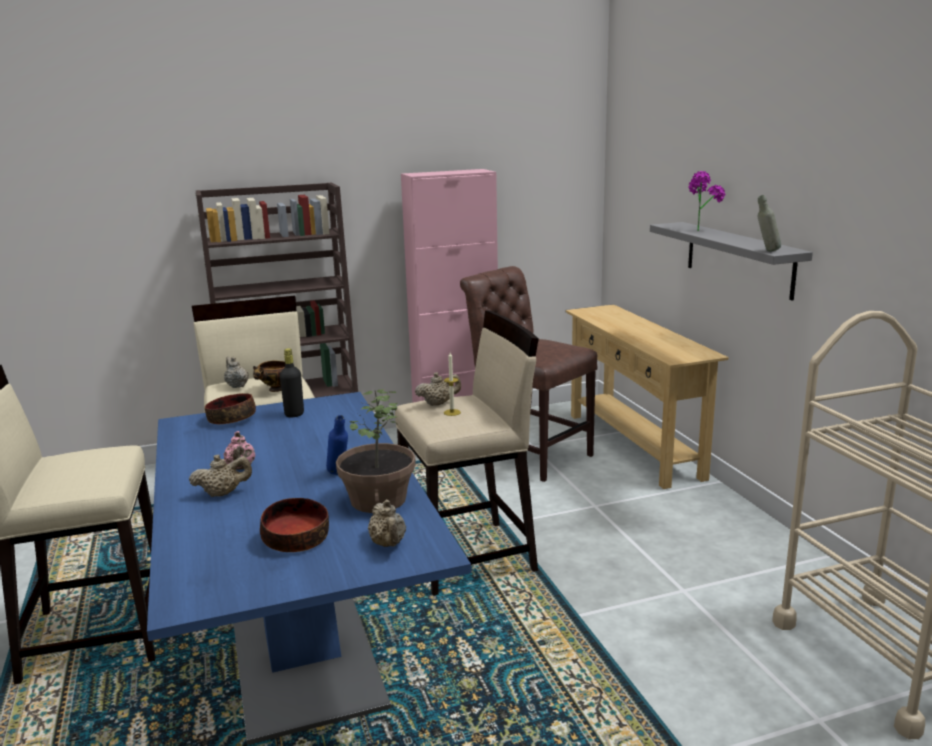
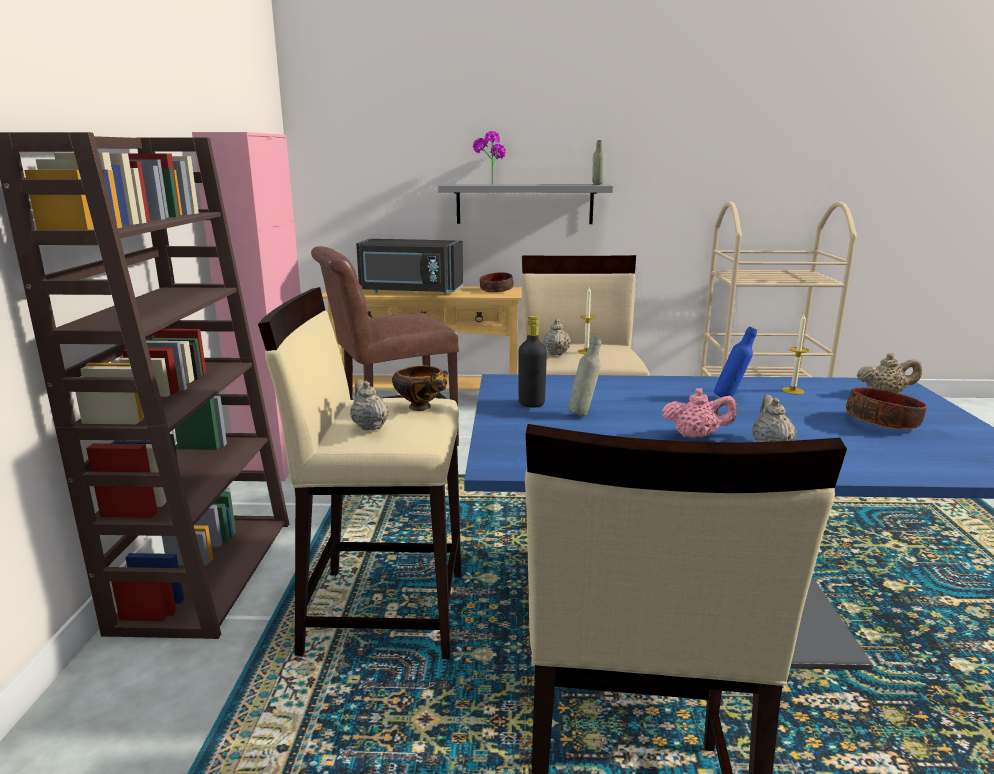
camera: 70 degrees left, 0 degrees up
(232, 419) = (516, 434): bowl -> bowl (496, 290)
(237, 385) = (369, 426): beige teapot -> beige teapot turned 75 degrees clockwise
(278, 431) = (583, 413): none -> grey bottle
(377, 499) = (793, 390): potted plant -> candle
(626, 327) = (410, 291): none -> black microwave

